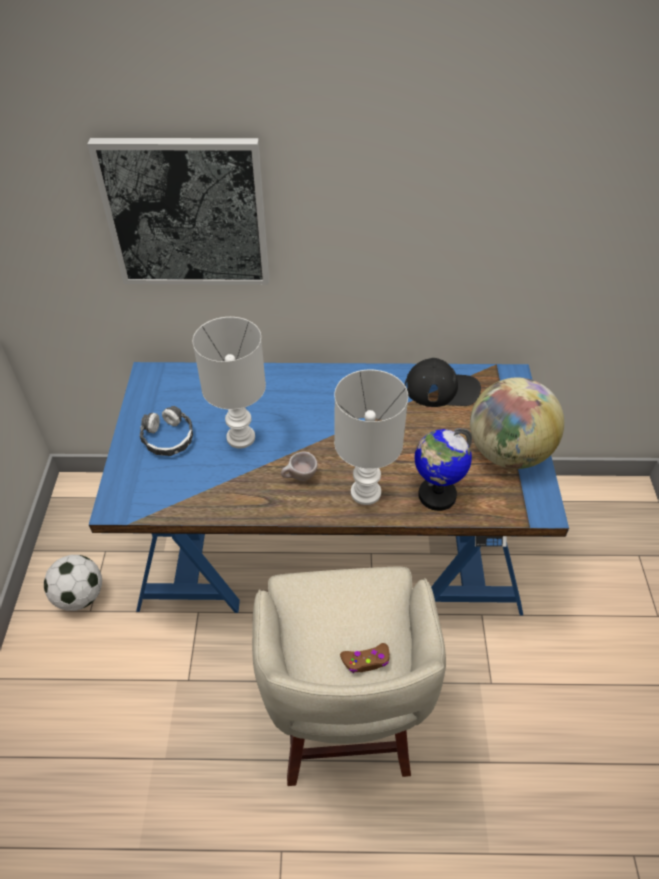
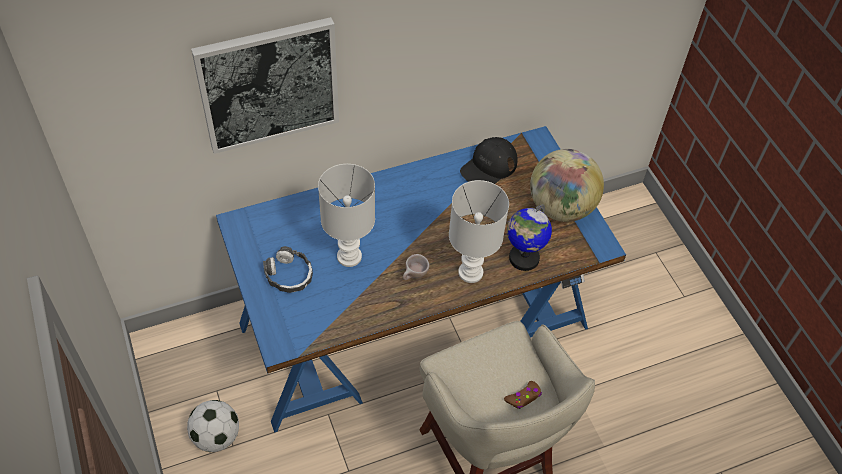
camera: 25 degrees left, 5 degrees up
(442, 388) = (489, 167): black cap -> black cap turned 150 degrees clockwise

